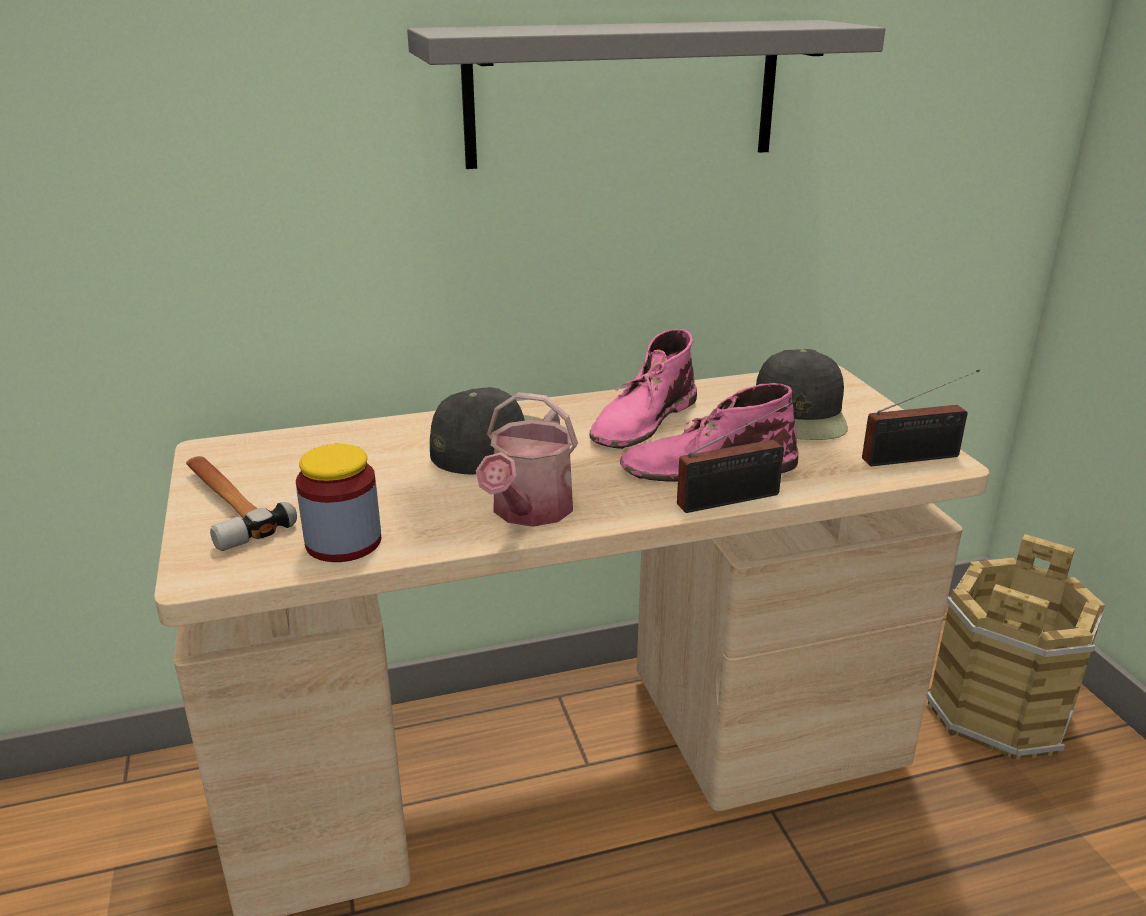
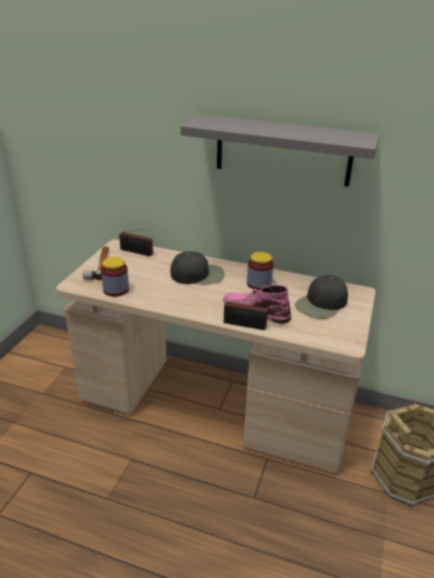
camera: 35 degrees right, 5 degrees up
(529, 512) = (177, 302): watering can -> none
(642, 420) = (259, 284): pink boot -> jar
(916, 458) = (340, 339): radio -> radio (138, 252)

